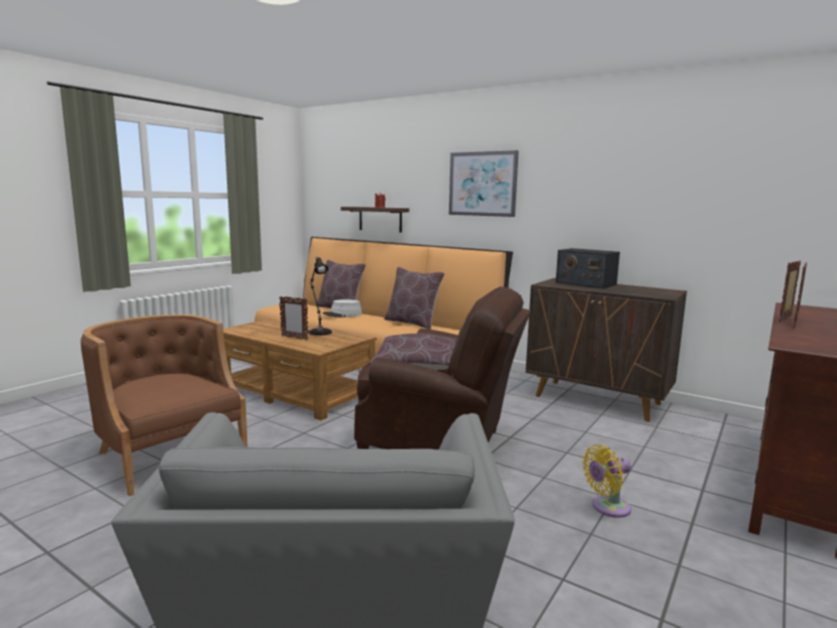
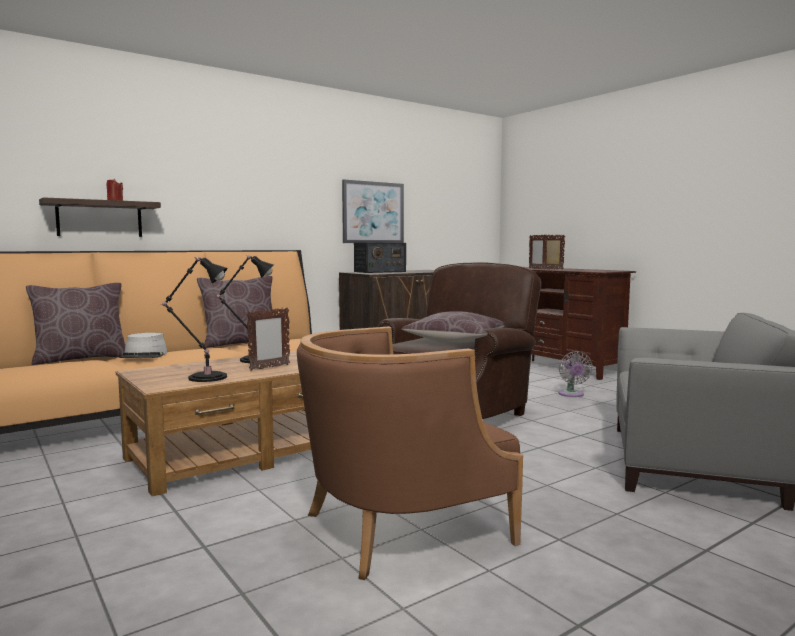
camera: 70 degrees left, 5 degrees down
(258, 332) = (204, 377): none -> black table lamp
(482, 184) = (255, 178): picture -> picture (373, 212)
(607, 507) = (571, 394): yellow fan -> grey fan

